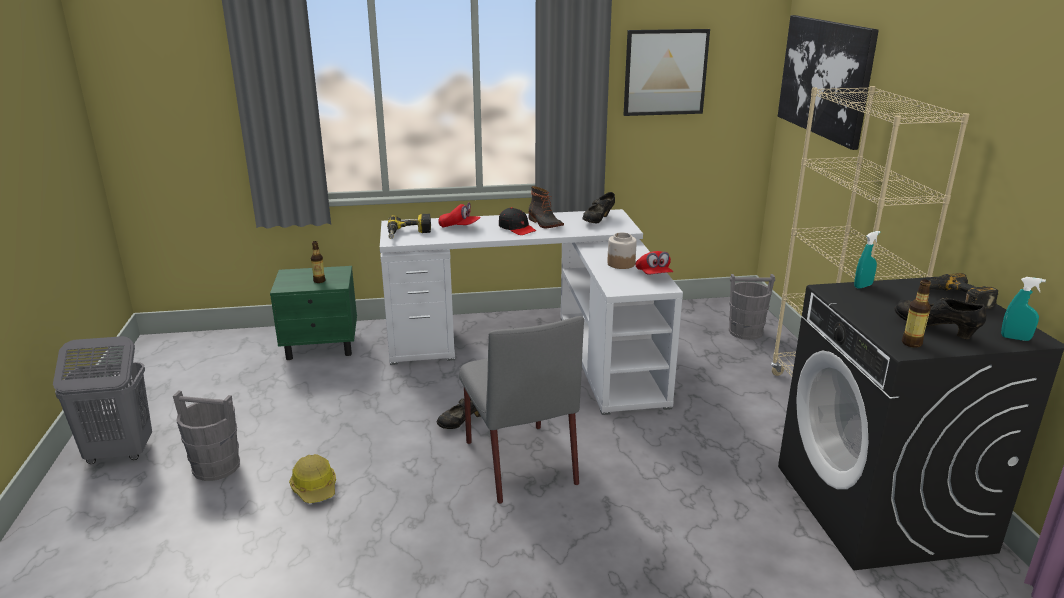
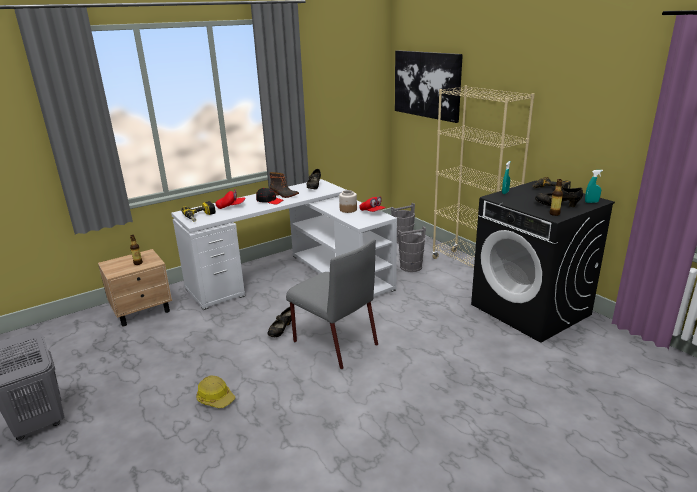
camera: 25 degrees left, 0 degrees up
(216, 466) = (129, 409): grey bucket -> grey bucket (410, 267)
(322, 346) = (143, 311): green nightstand -> beige nightstand
(665, 72) = (331, 90): picture -> none

